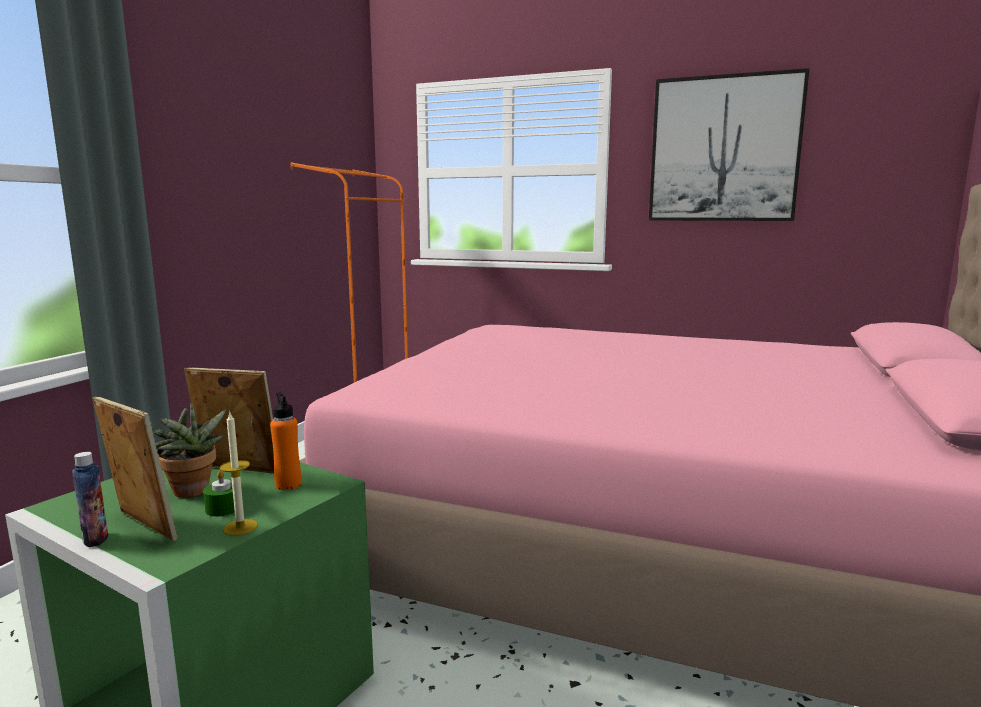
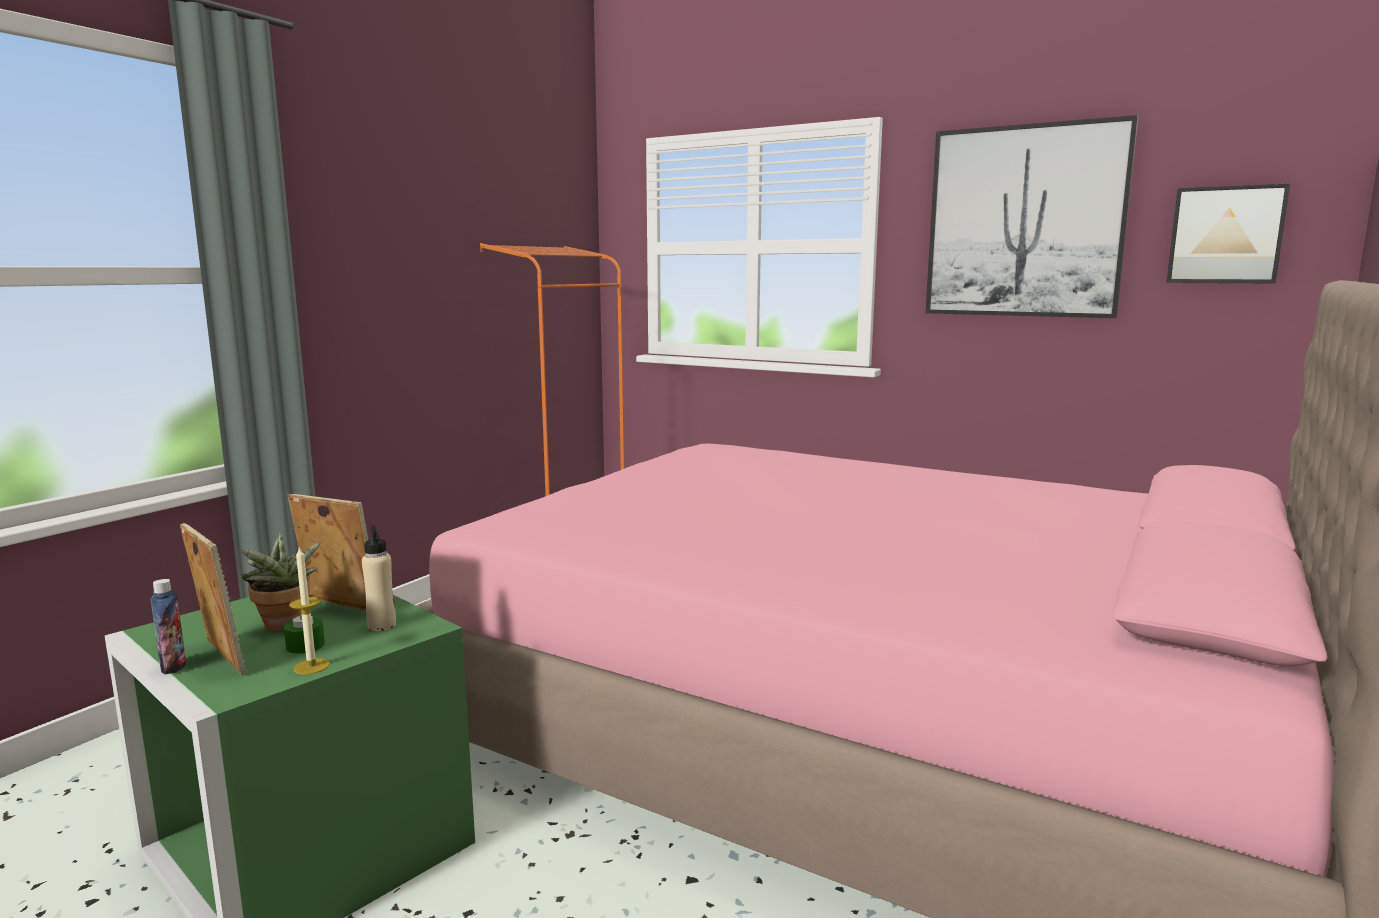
camera: 10 degrees right, 0 degrees up
(288, 484) = (382, 625): orange bottle -> beige bottle
(872, 158) = (1225, 235): none -> picture

